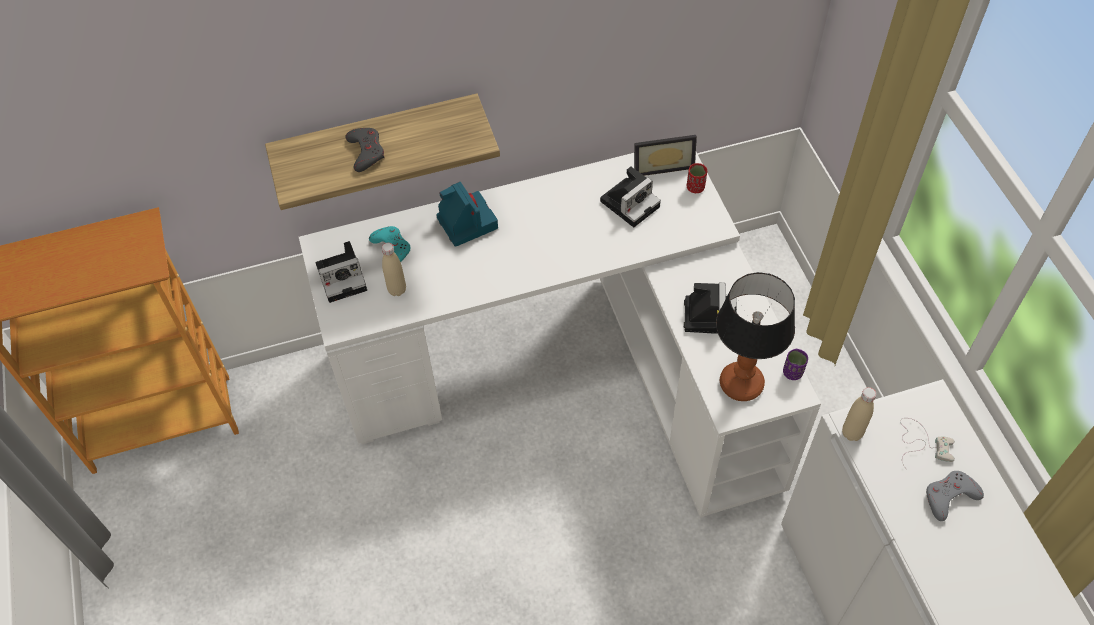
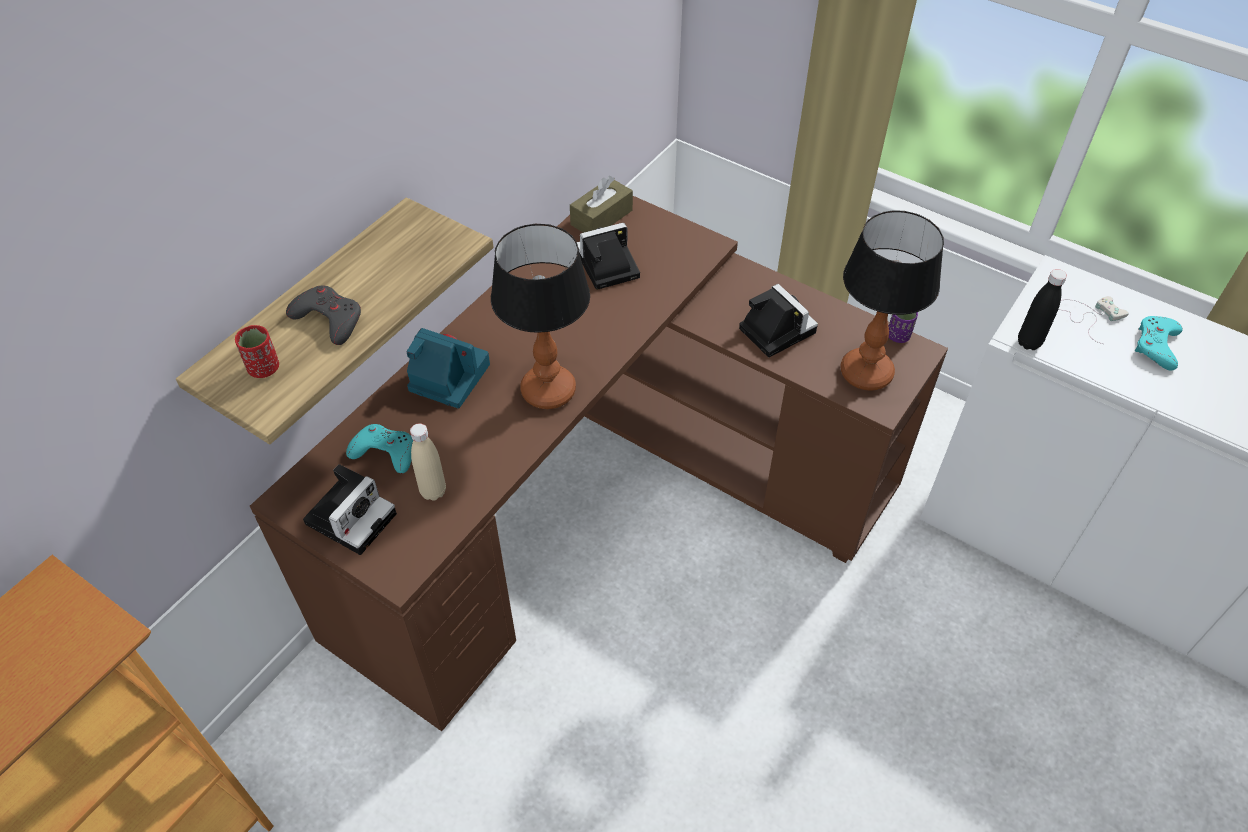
camera: 40 degrees left, 5 degrees down
(515, 267) = (547, 391): none -> table lamp
(573, 369) = (603, 503): white desk -> brown desk
(630, 202) = (605, 266): camera -> camera turned 120 degrees counterclockwise
(662, 164) = (601, 217): picture frame -> brown tissue box
(695, 187) = (654, 221): red cup -> red cup (264, 368)
(852, 433) = (1029, 342): beige bottle -> black bottle
(949, 497) = (1156, 346): grey game controller -> turquoise game controller

